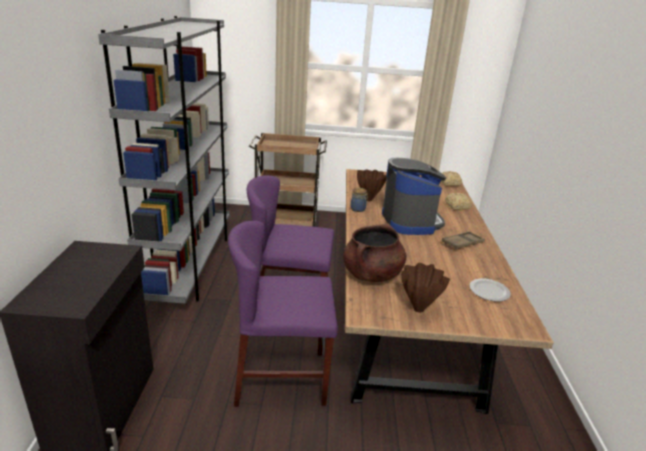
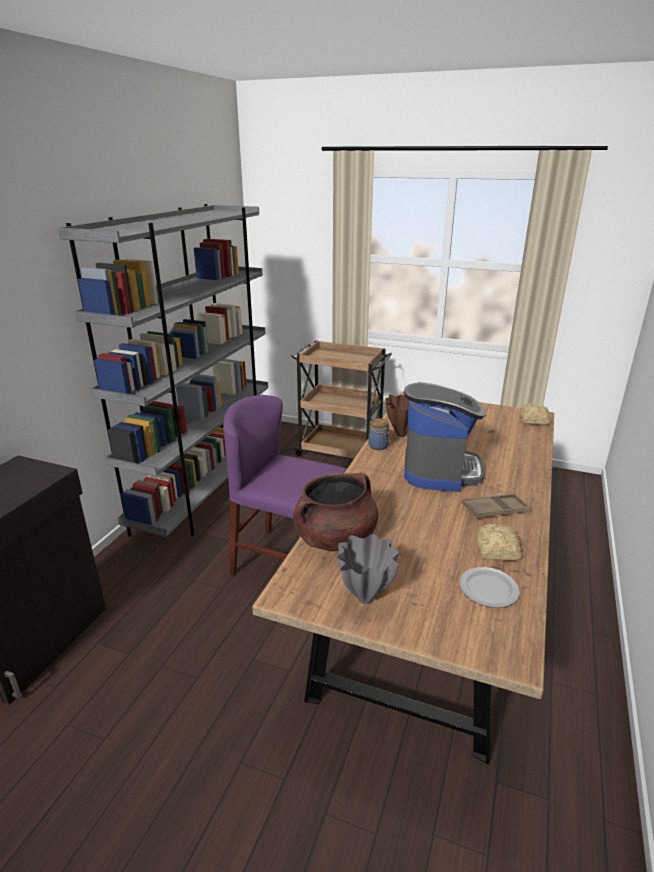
camera: 20 degrees right, 0 degrees up
(281, 377) = (237, 648): purple chair -> none
(419, 309) = (366, 598): brown vase -> grey vase
(457, 206) = (523, 455): bread -> bread (496, 550)

